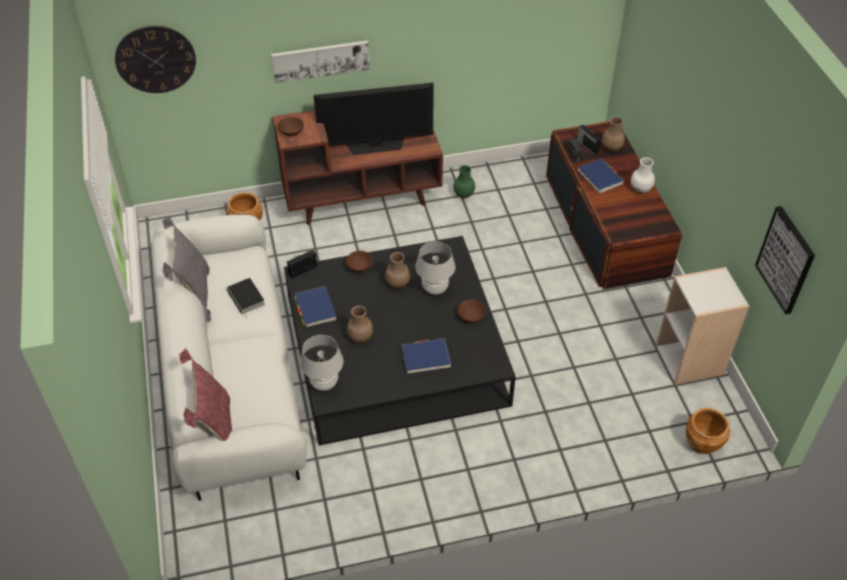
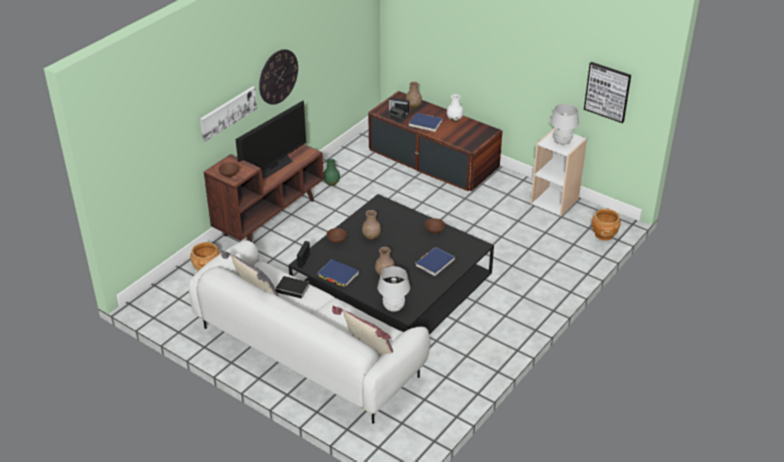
camera: 40 degrees left, 10 degrees down
(155, 59) = (131, 151): wall clock -> wall clock (278, 76)
(435, 289) = (396, 228): white table lamp -> white table lamp (562, 141)

